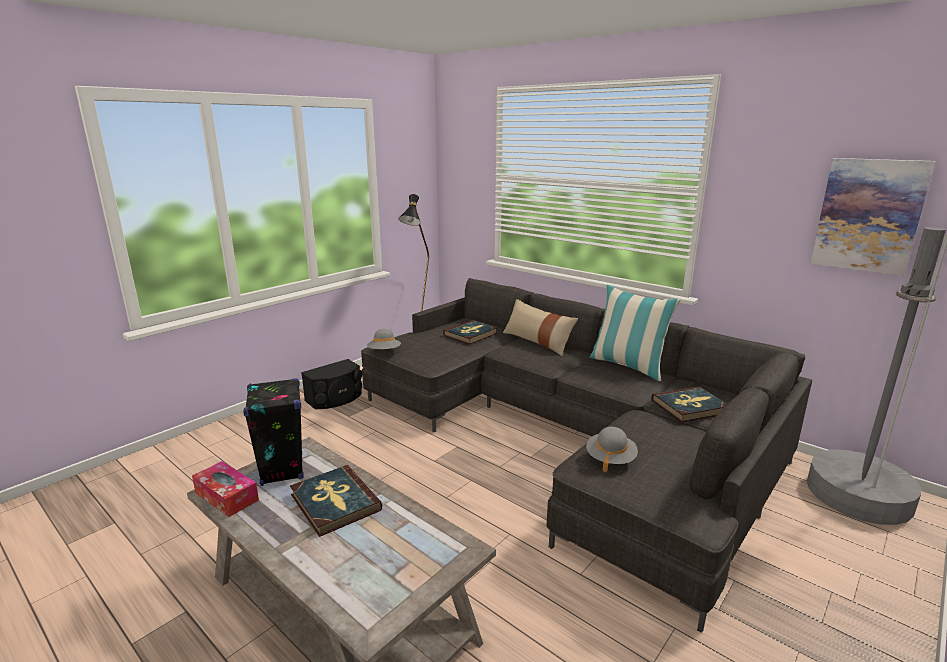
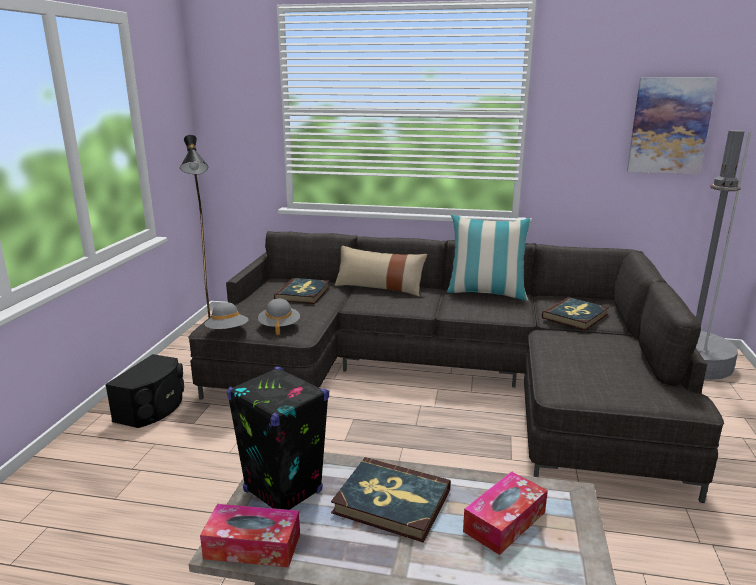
camera: 30 degrees left, 0 degrees up
(389, 547) = (504, 522): none -> tissue box
(610, 459) = (574, 375): grey hat -> grey hat (279, 326)

